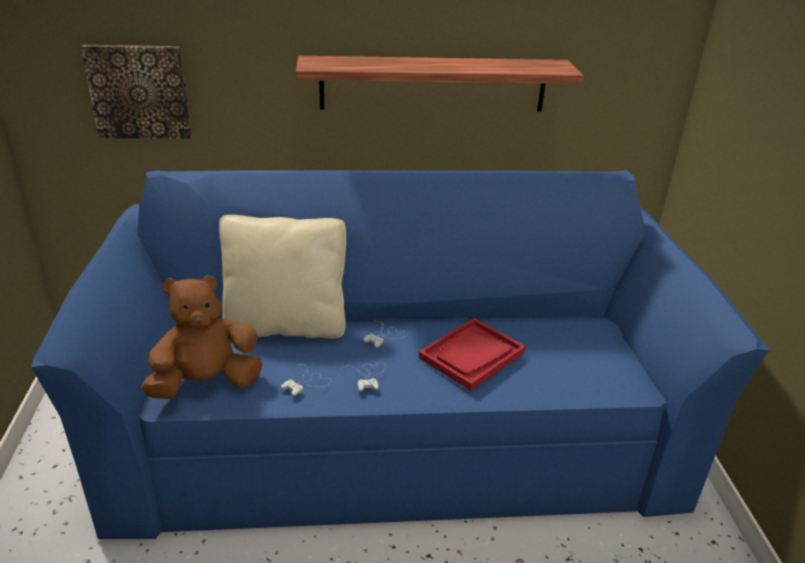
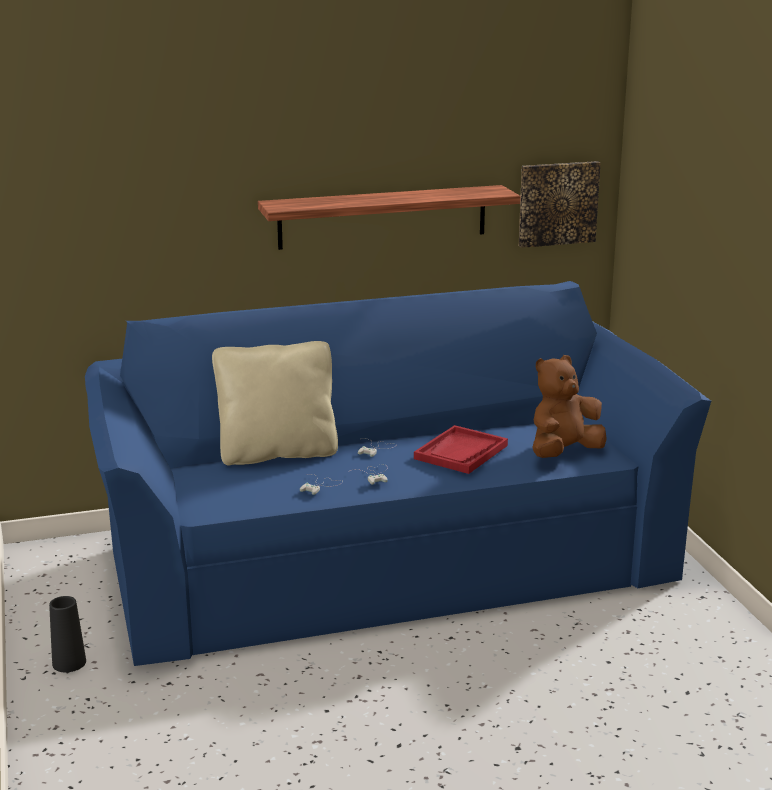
camera: 10 degrees left, 10 degrees down
(42, 520) = (69, 663): none -> black vase
(139, 91) = (106, 247): picture -> picture (557, 203)
(206, 383) = (228, 497): brown plush toy -> brown plush toy (563, 452)

